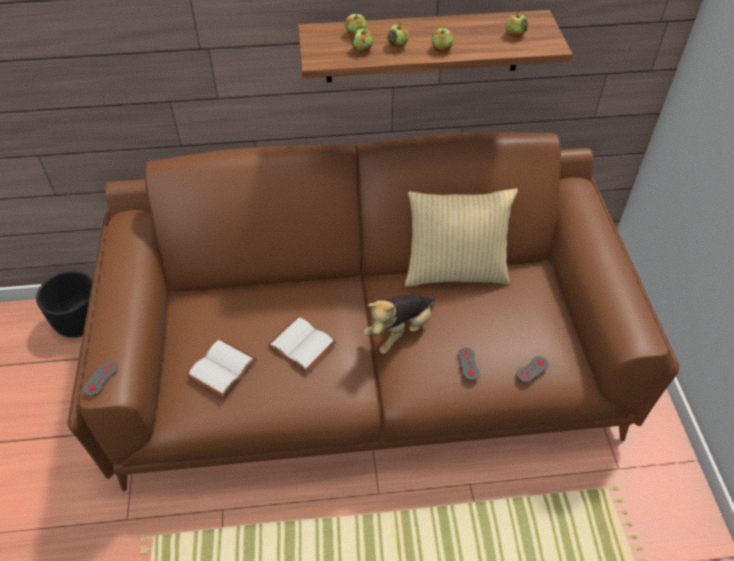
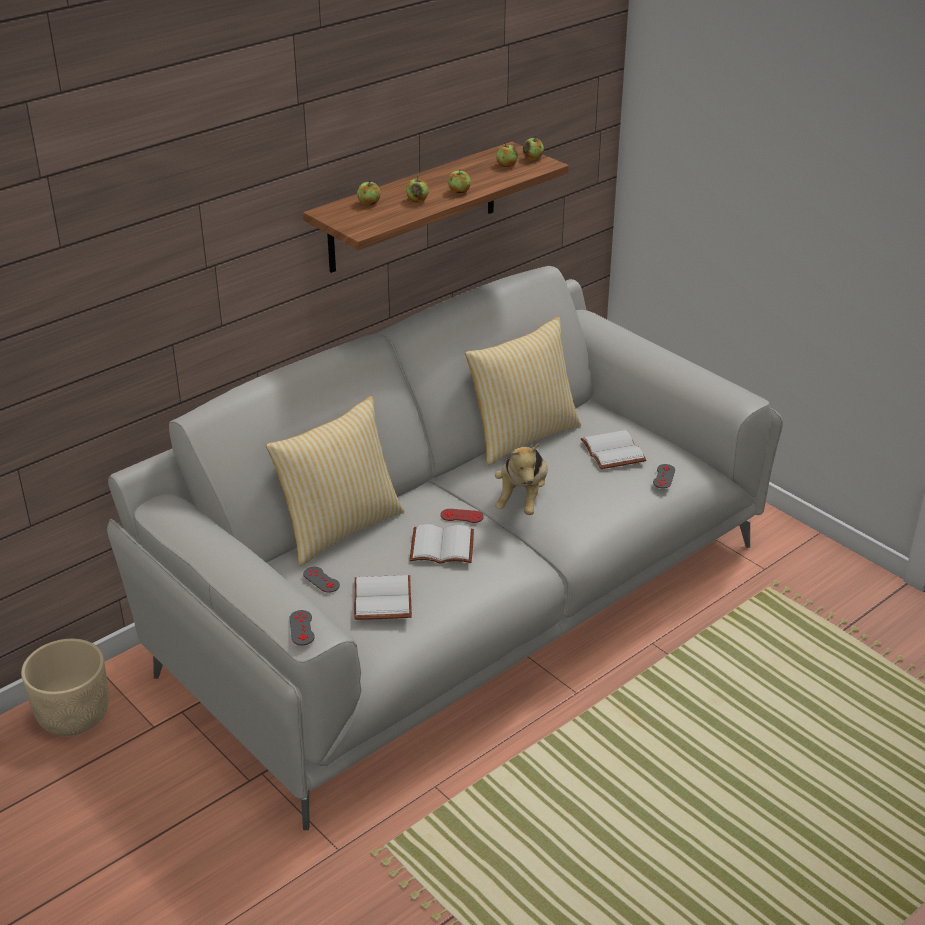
camera: 35 degrees left, 15 degrees down
(80, 321) = (74, 715): black planter -> beige planter
(255, 287) = (339, 528): none -> pillow
(342, 323) = (462, 516): none -> red game controller
(362, 49) = (391, 212): apple -> apple (532, 158)
(368, 367) = (463, 600): brown sofa -> grey sofa
(468, 364) = (608, 495): grey game controller -> grey game controller (321, 580)
(508, 322) = (610, 451): none -> white book

